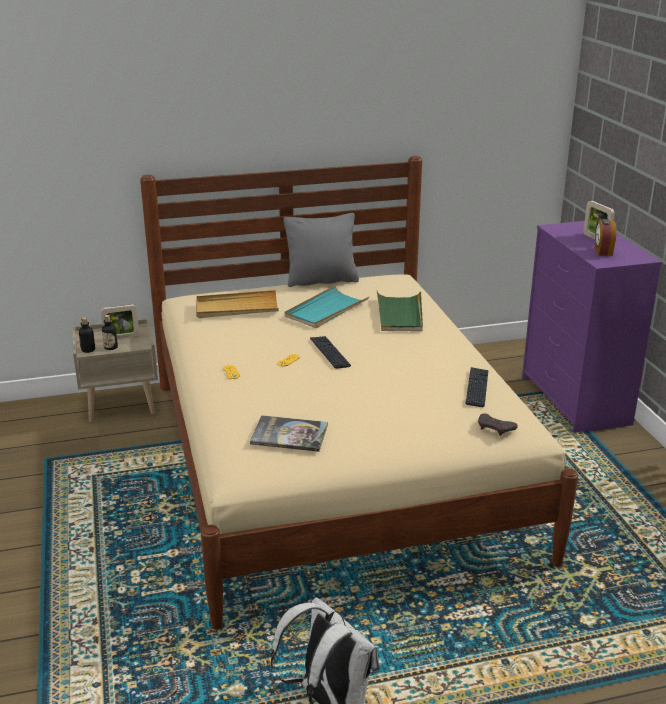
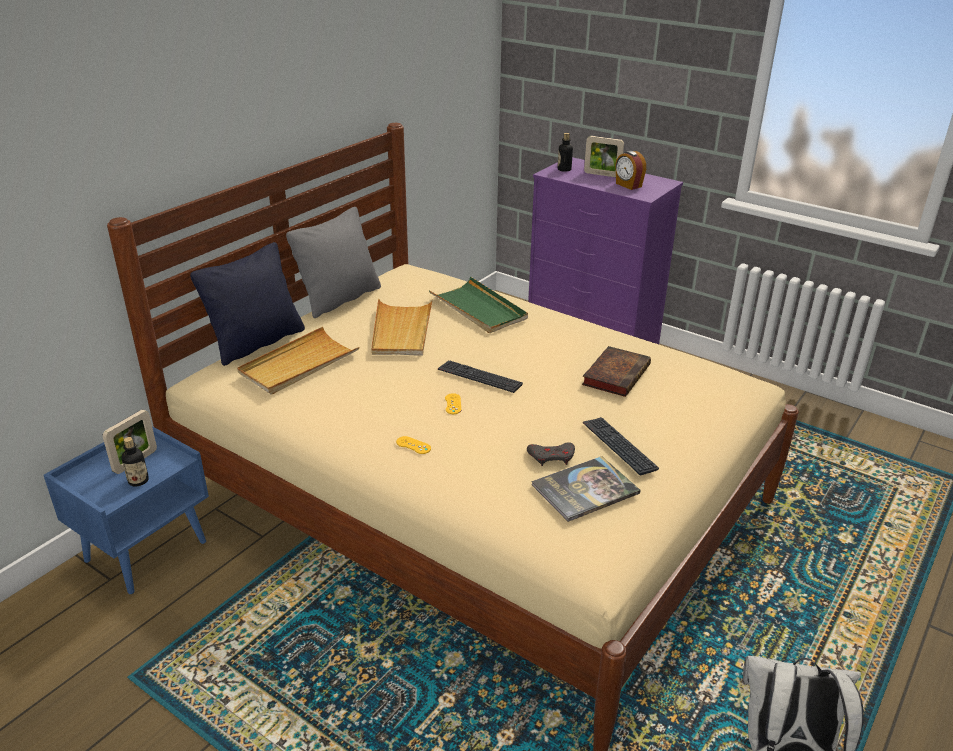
camera: 40 degrees left, 5 degrees up
(88, 350) = (109, 498): bottle -> bottle (564, 169)
(121, 404) = (146, 550): beige nightstand -> blue nightstand
(235, 289) = (257, 343): none -> black pillow
(326, 310) = (401, 331): turquoise tray -> beige tray
(425, 385) = (616, 374): none -> book
(477, 388) = (657, 358): keyboard -> keyboard (619, 446)
(495, 427) = (730, 391): grey game controller -> grey game controller (551, 457)

